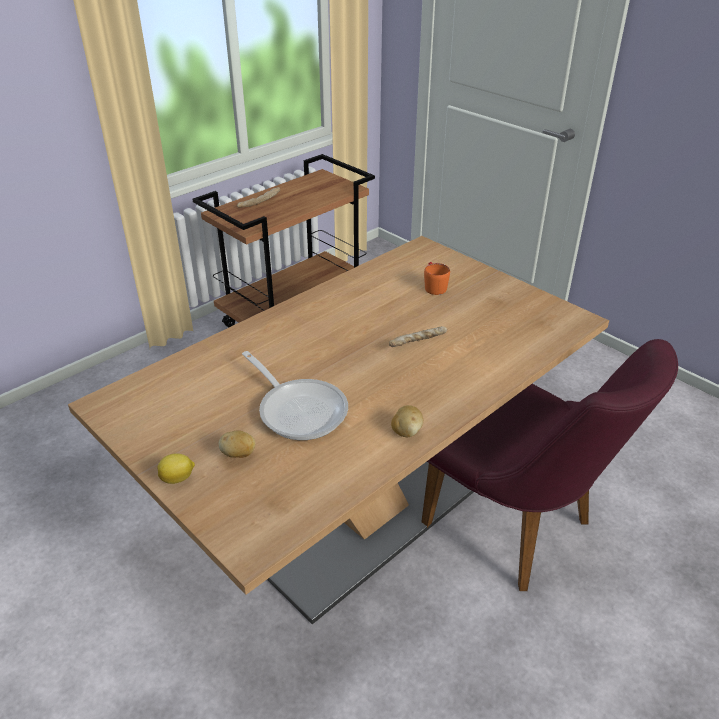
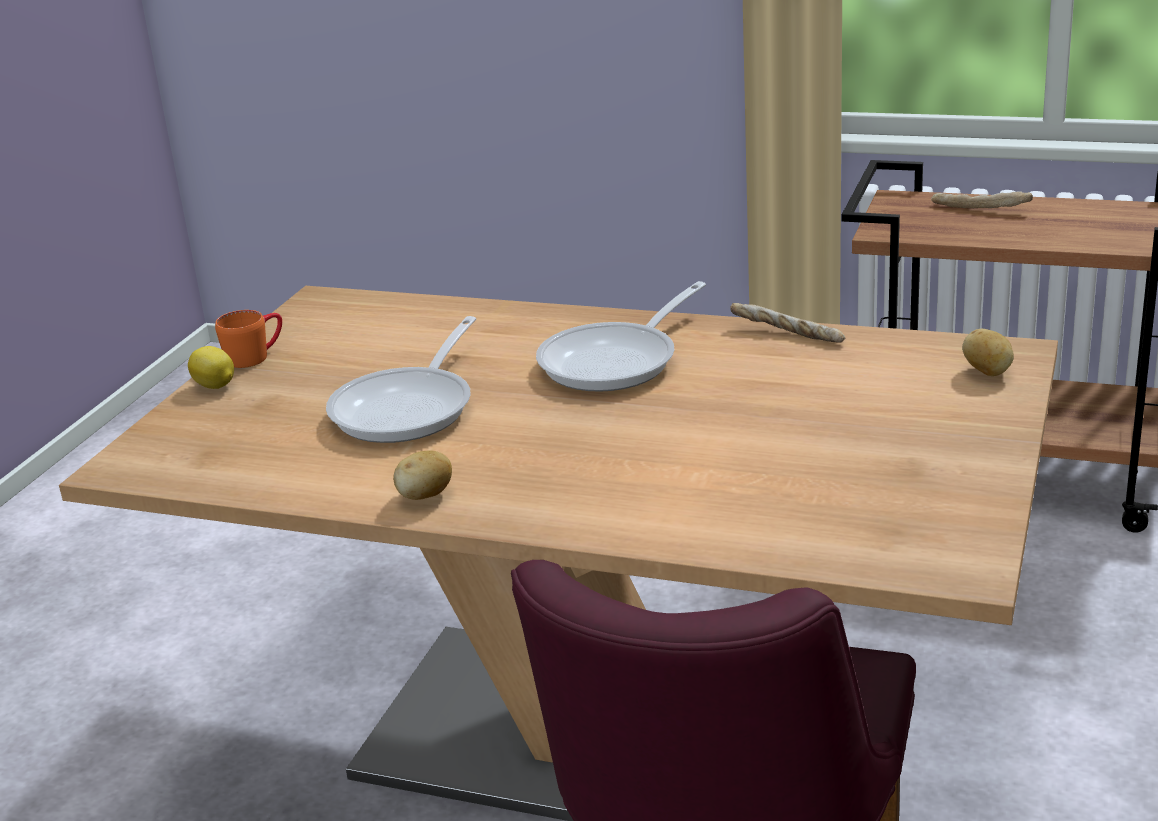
camera: 65 degrees right, 10 degrees down
(238, 454) = (284, 403): potato -> potato (988, 372)
(320, 332) = (617, 361): none -> frying pan
(418, 343) = (676, 439): bread -> bread (786, 335)
(433, 286) = (880, 400): orange mug -> orange mug (255, 355)

